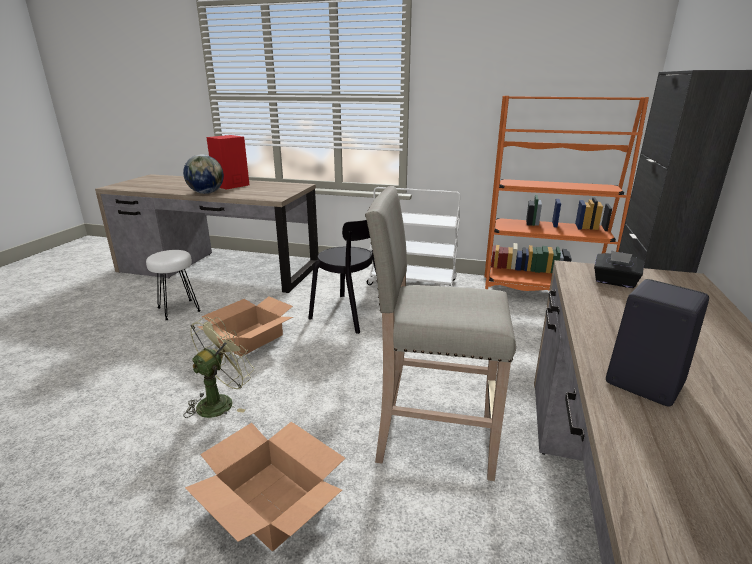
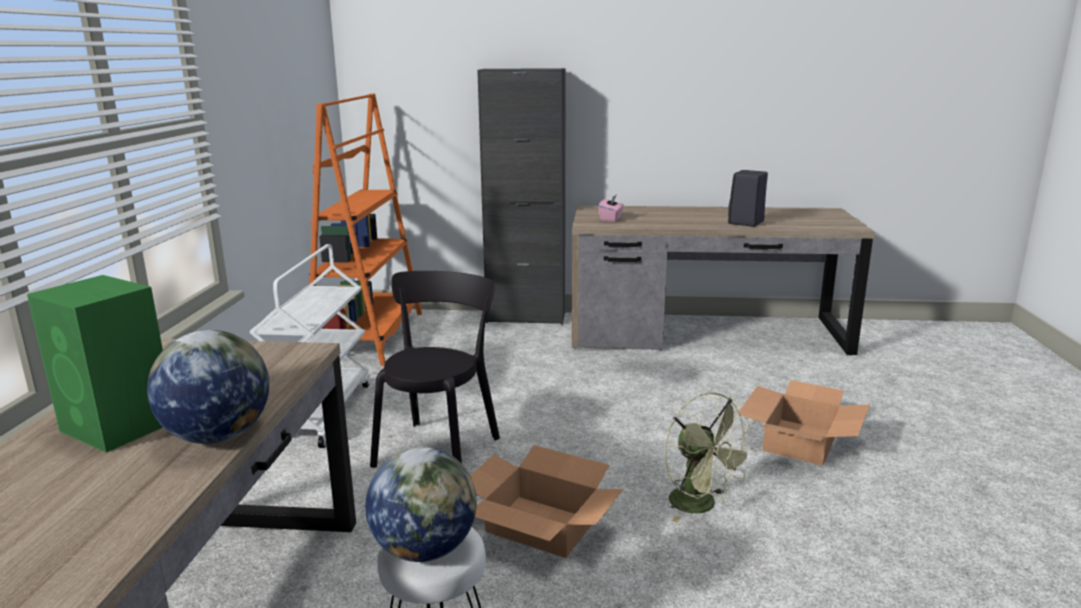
camera: 100 degrees left, 5 degrees down
(165, 254) = (425, 549): none -> globe
(221, 401) = (701, 506): green fan -> green fan turned 150 degrees counterclockwise
(230, 185) = (119, 427): red speaker -> green speaker
(432, 438) = (672, 385): beige stool -> none
(615, 282) = (611, 219): black tissue box -> pink tissue box

